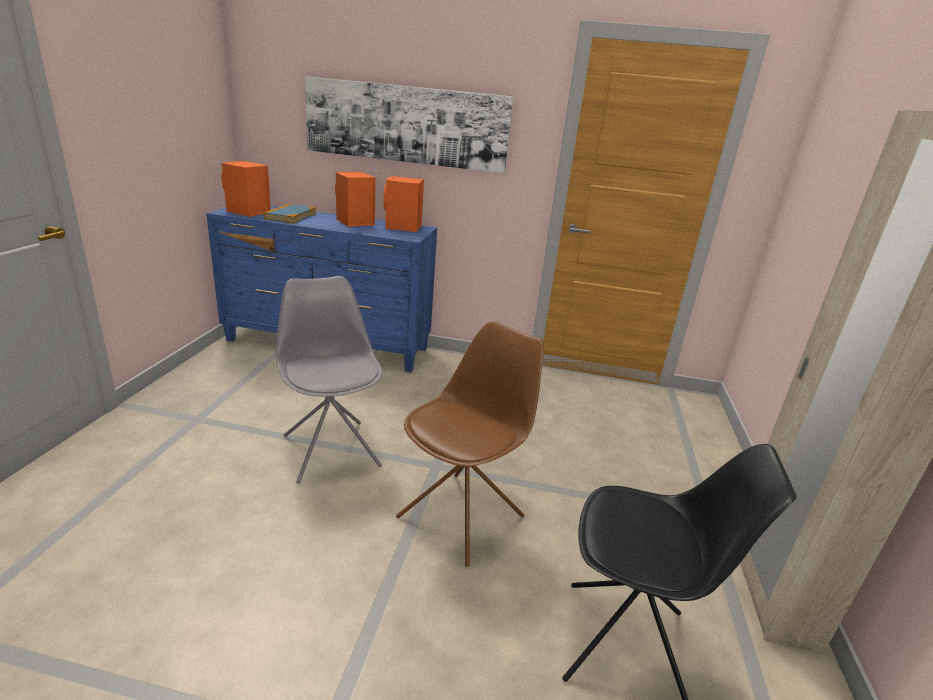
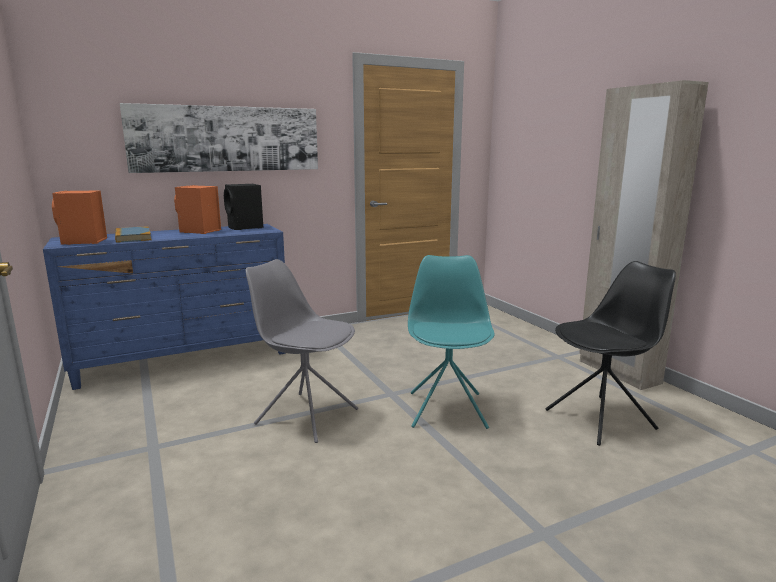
camera: 35 degrees left, 10 degrees down
(402, 227) = (245, 227): orange speaker -> black speaker
(463, 515) = (447, 409): brown chair -> turquoise chair

